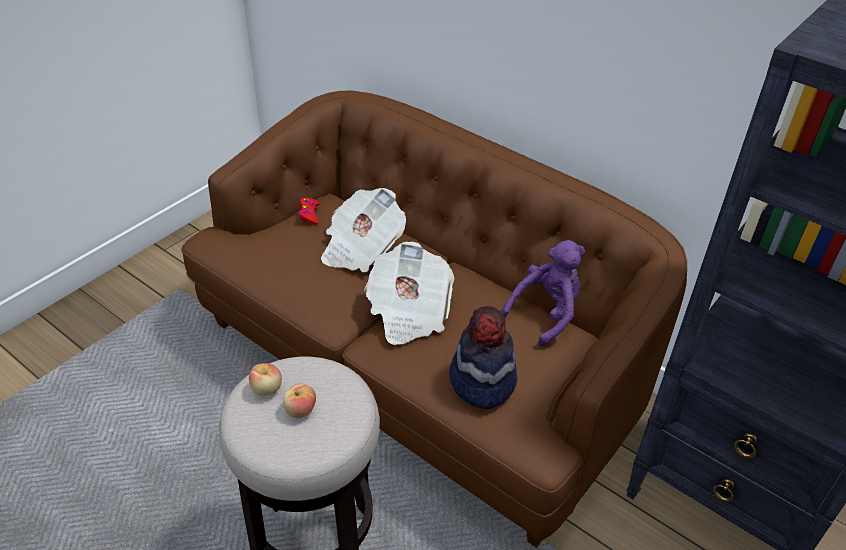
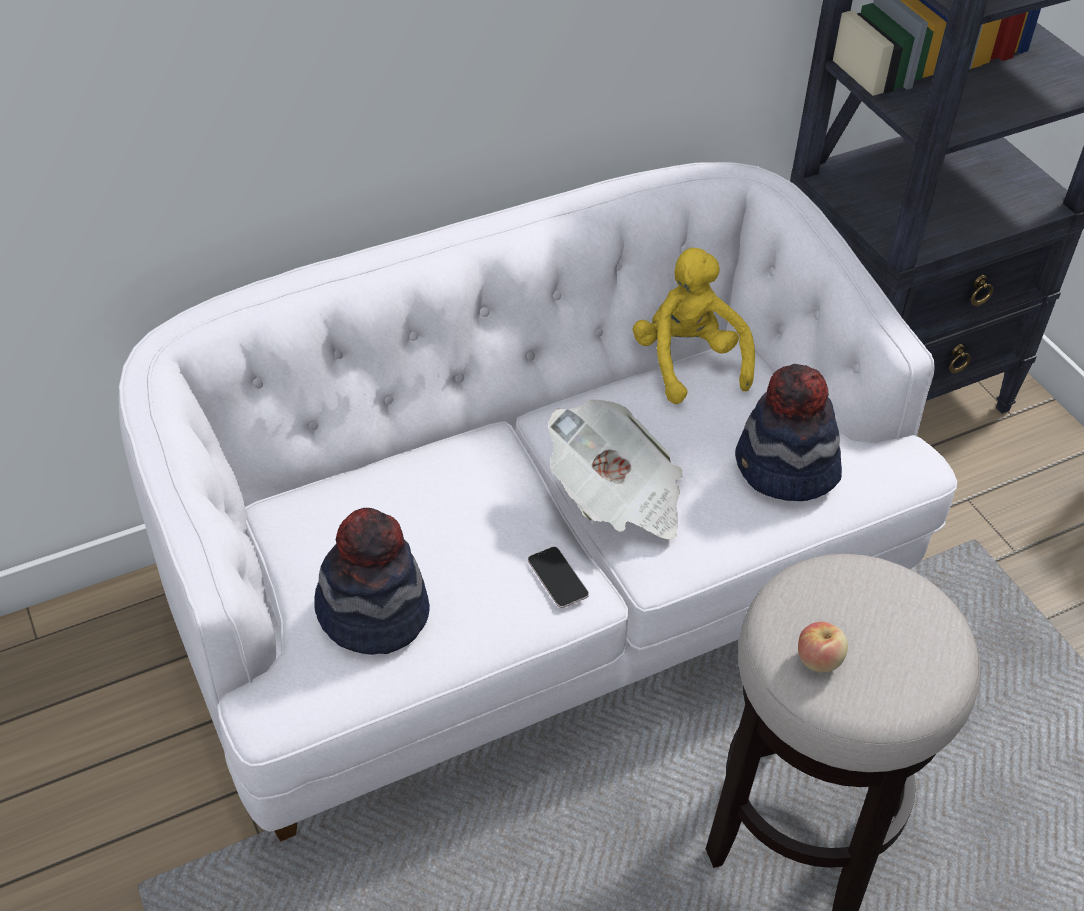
camera: 65 degrees left, 5 degrees up
(276, 249) = (373, 612): none -> hat
(300, 410) = (874, 632): apple -> none
(309, 214) = (307, 543): red game controller -> none
(338, 308) = (557, 578): none -> phone
(361, 248) = (440, 504): newspaper -> none
(420, 368) = (539, 594): brown sofa -> white sofa
(546, 313) = (688, 362): purple plush toy -> yellow plush toy

